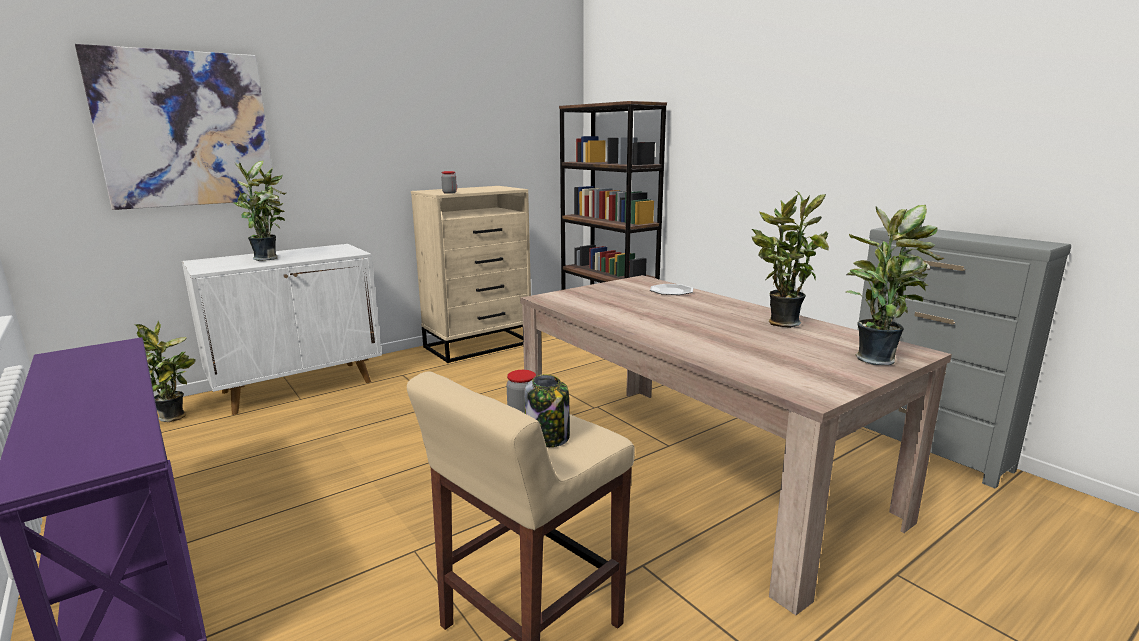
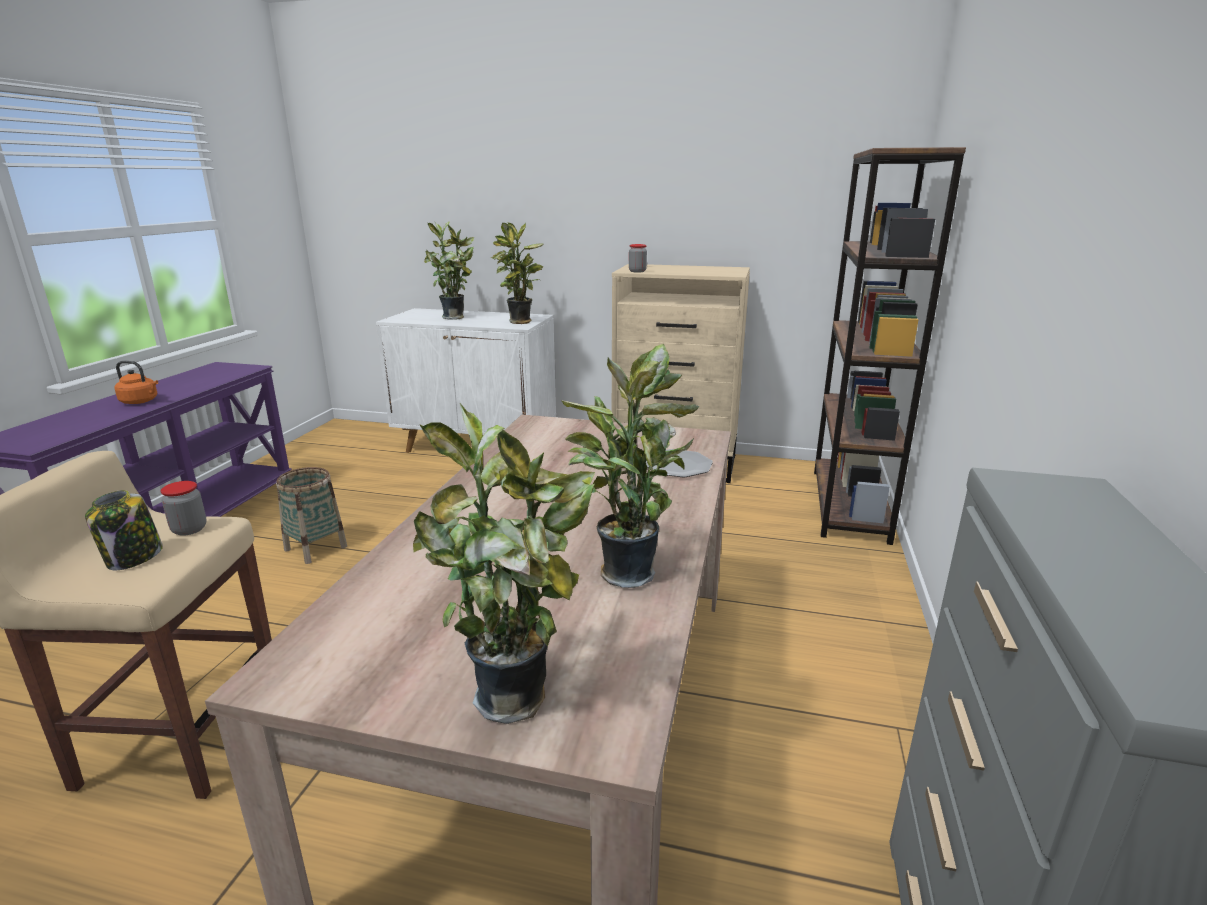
camera: 50 degrees right, 5 degrees up
(102, 397) = (141, 401): none -> orange kettle
(174, 418) = (379, 440): potted plant -> potted plant (520, 322)
(185, 130) = (425, 189): picture -> none
(328, 499) = (316, 548): none -> basket

